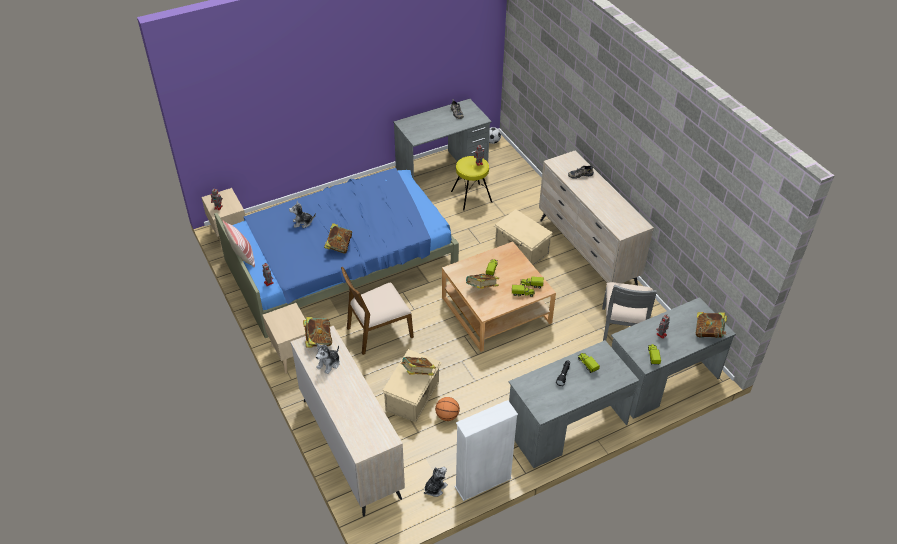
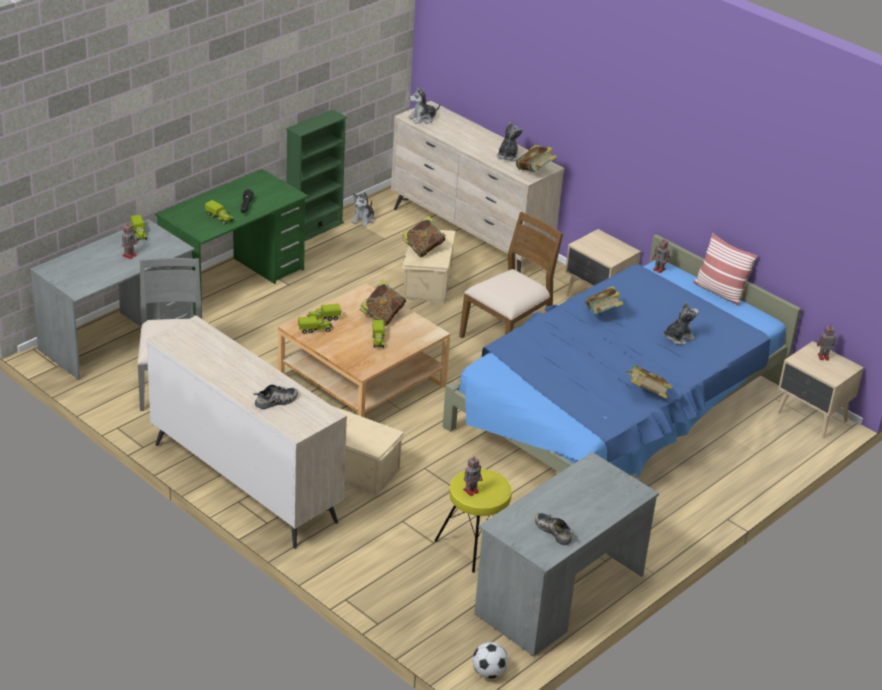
camera: 160 degrees right, 10 degrees down
(377, 433) = (422, 119): none -> plush toy
(447, 416) = (377, 272): basketball -> none
(483, 483) = (314, 229): white bookcase -> green bookcase
(566, 427) = (233, 281): grey desk -> green desk
(708, 333) = (66, 264): book -> book (646, 394)

